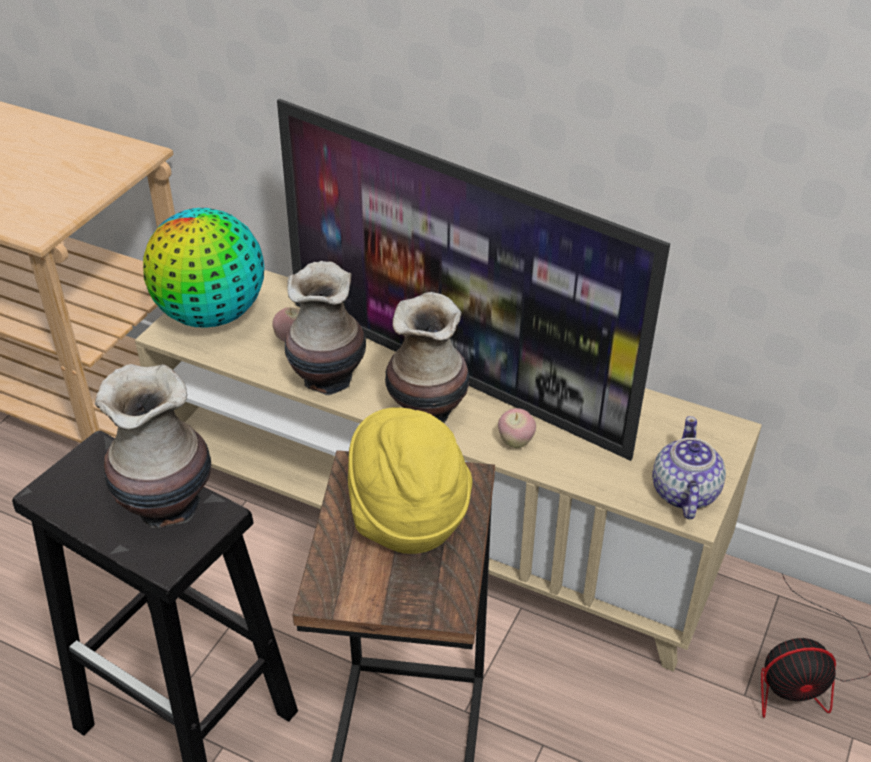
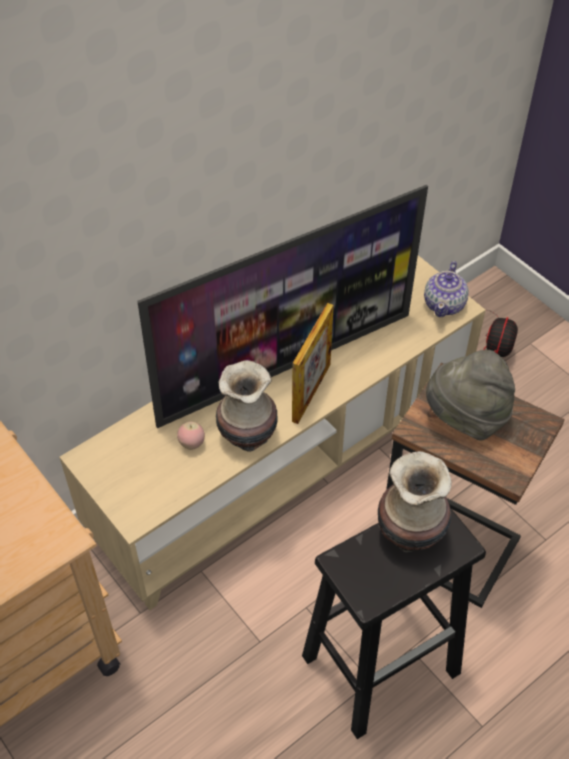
camera: 65 degrees left, 10 degrees up
(212, 315) = (131, 484): globe -> none
(407, 516) = (466, 417): yellow hat -> grey hat
(428, 409) = (311, 392): vase -> picture frame
(515, 442) = (365, 361): apple -> none
(684, 493) = (444, 304): teapot -> teapot turned 105 degrees counterclockwise

